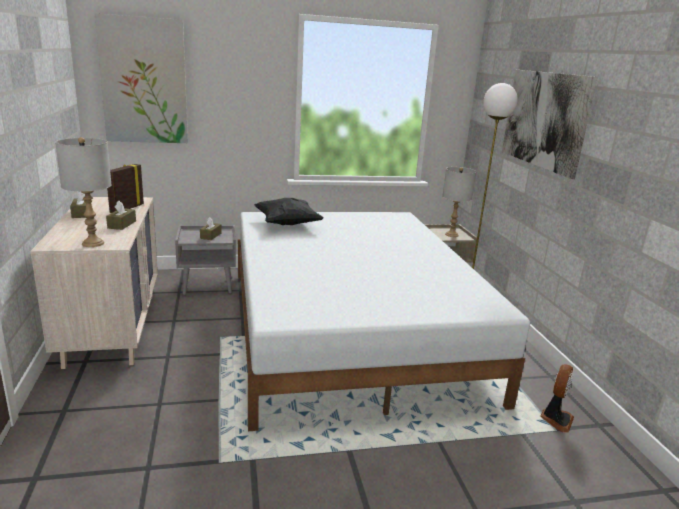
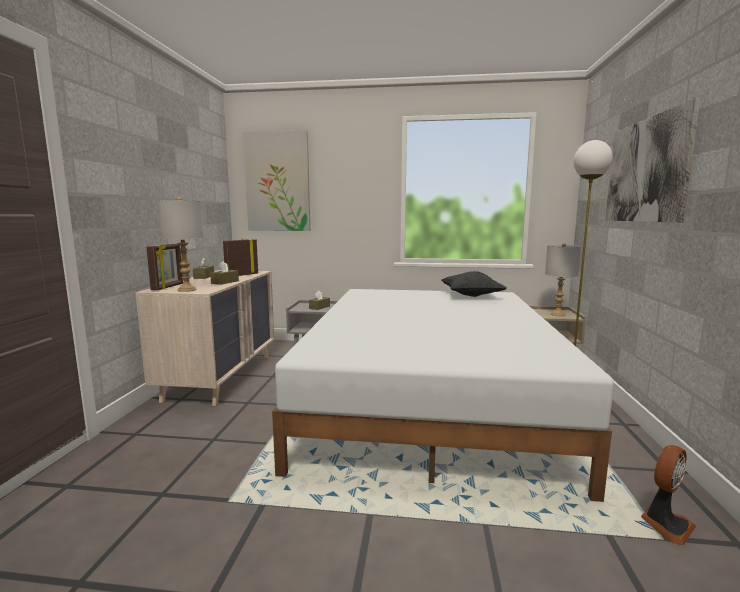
camera: 20 degrees right, 10 degrees down
(61, 238) = (168, 287): none -> picture frame
(287, 224) = (383, 296): black pillow -> black pillow (471, 296)

